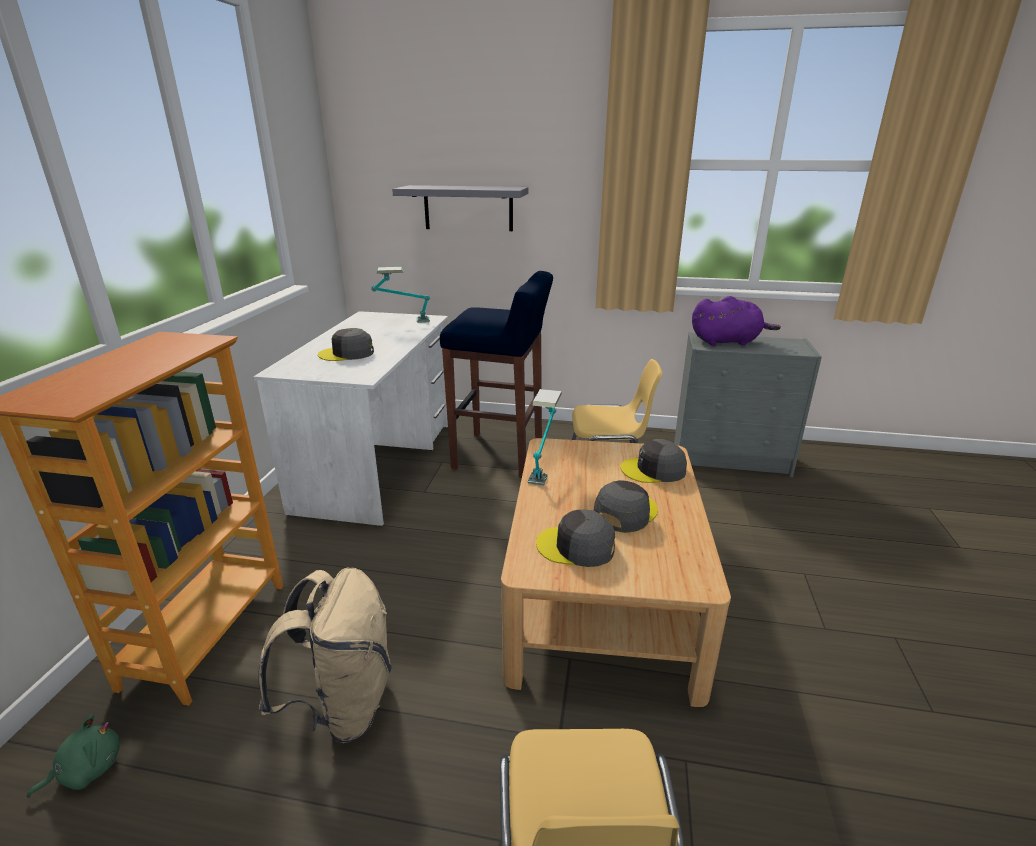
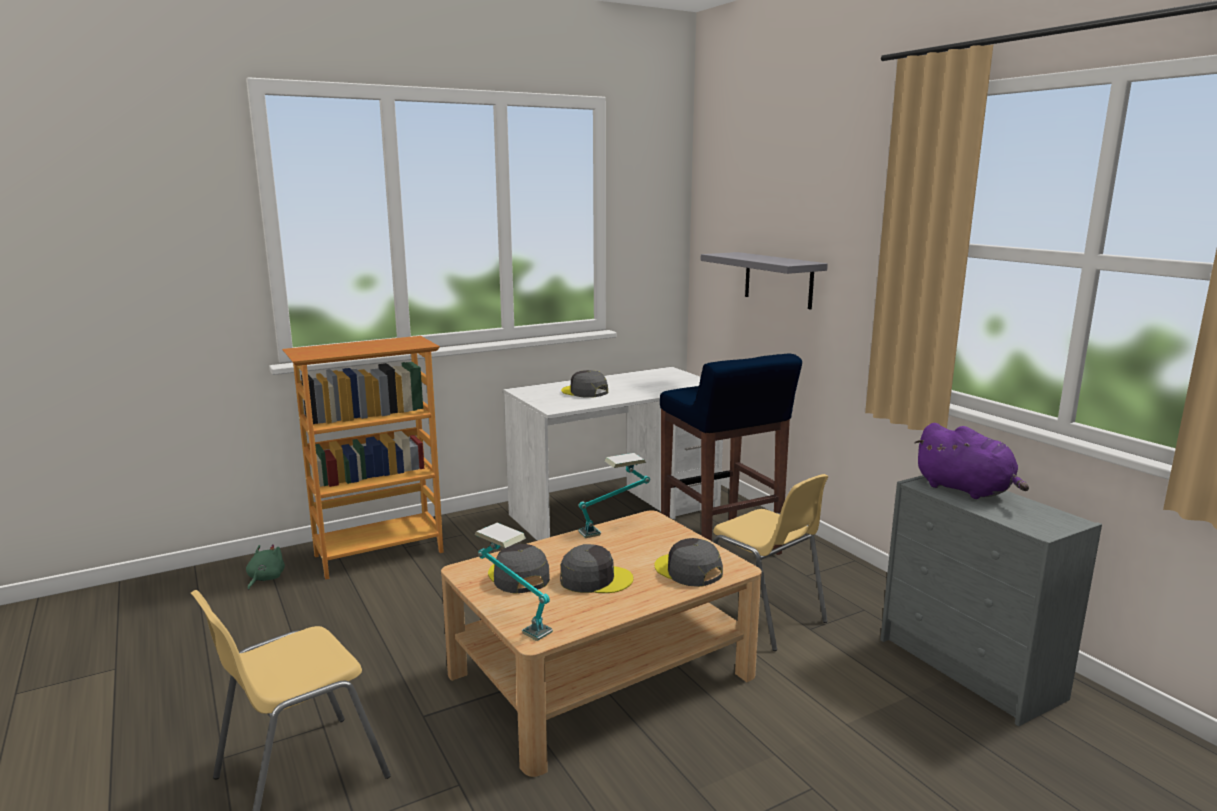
camera: 50 degrees right, 10 degrees down
(87, 770) = (265, 579): green plush toy -> green plush toy turned 90 degrees counterclockwise
(343, 706) = (370, 623): beige backpack -> none
(403, 321) = (681, 382): table lamp -> table lamp (513, 620)

